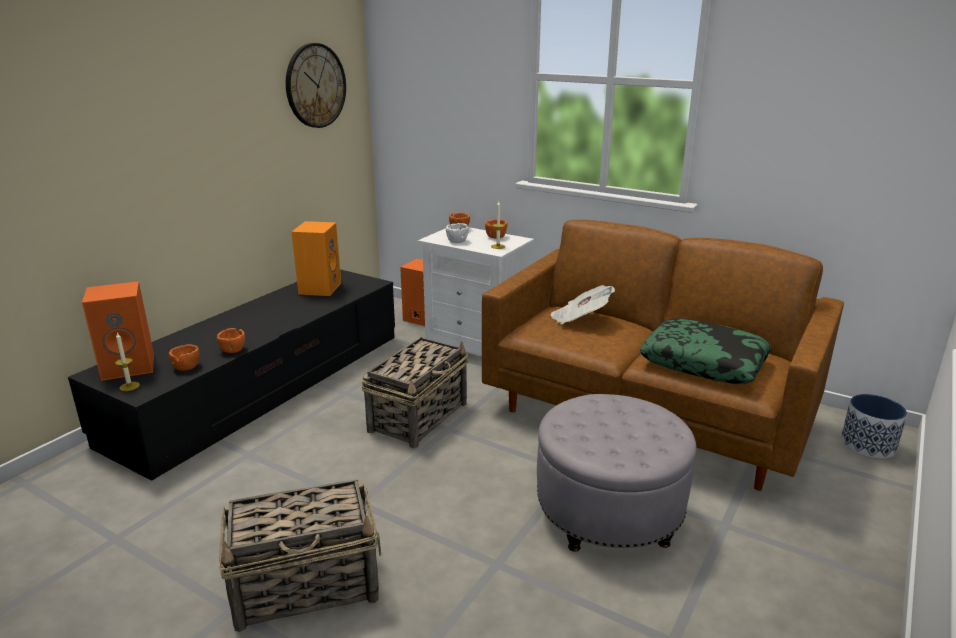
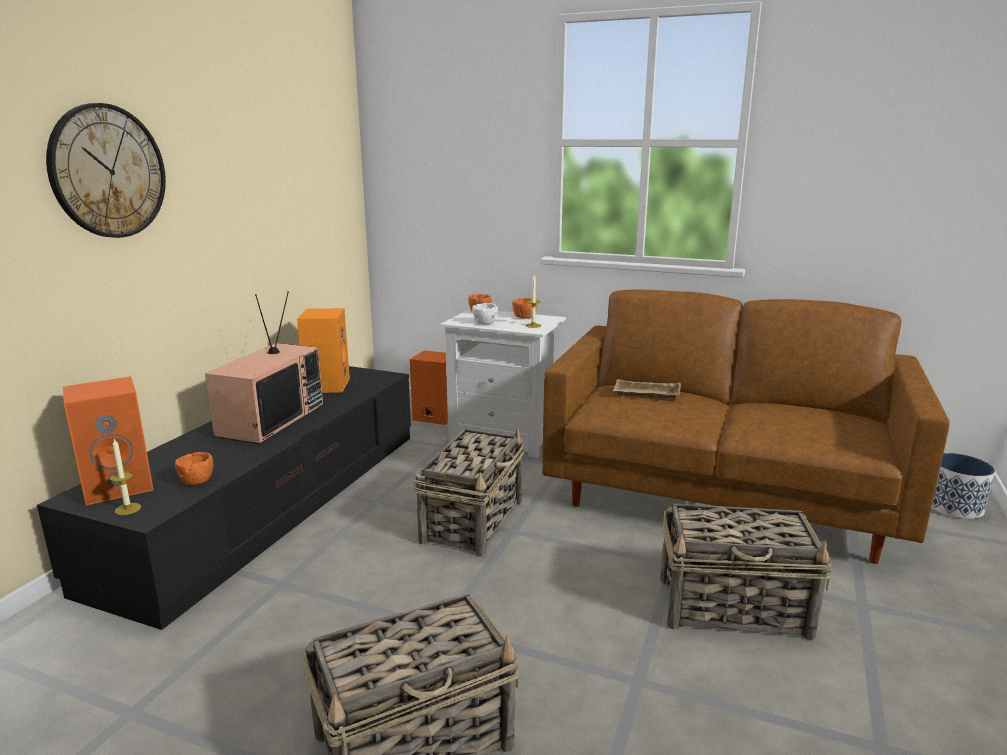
camera: 10 degrees left, 5 degrees down
(233, 350) = (249, 457): orange bowl -> none
(262, 317) = (270, 419): none -> television
(315, 86) = (311, 157): wall clock -> wall clock (108, 172)
(580, 319) = (645, 395): newspaper -> beige tray
(608, 514) = (735, 607): grey ottoman -> basket
(704, 362) = (801, 428): pillow -> none

